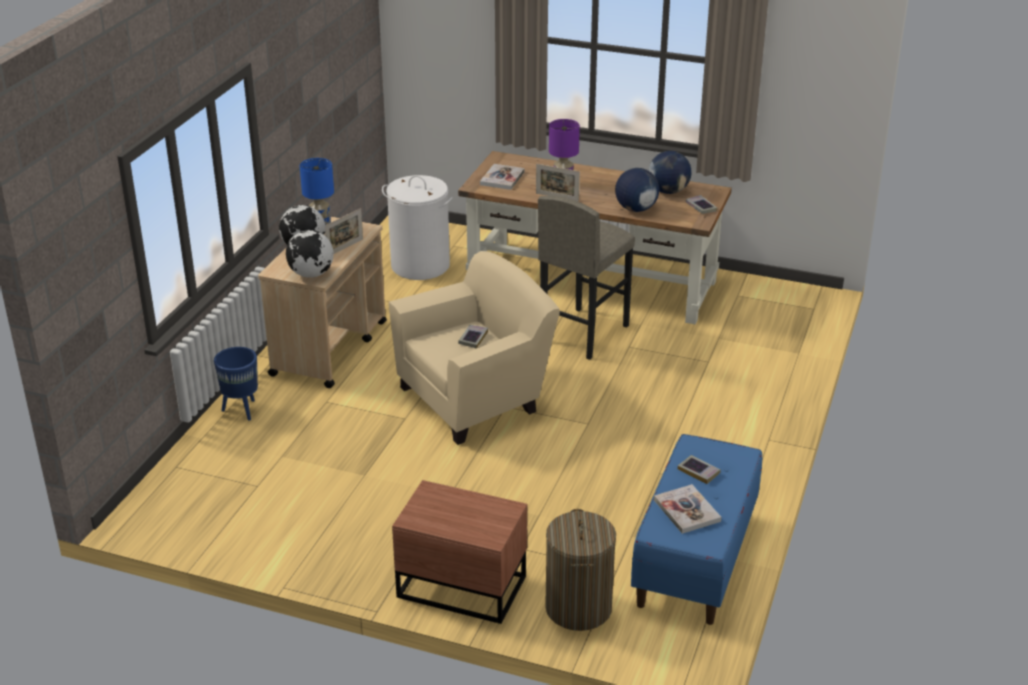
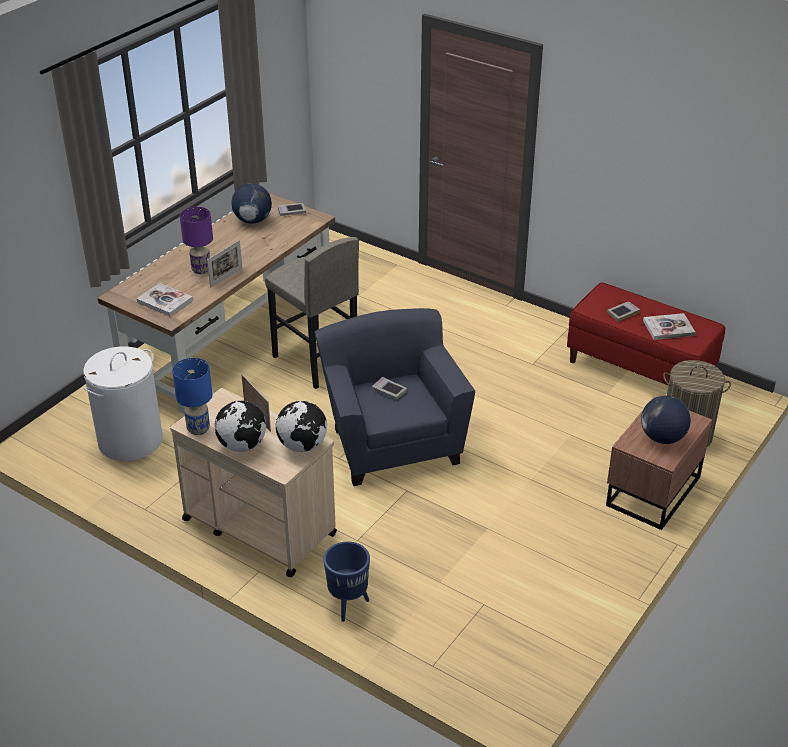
camera: 75 degrees left, 5 degrees up
(475, 398) = (391, 442): beige armchair -> blue armchair
(635, 209) = (276, 242): globe -> globe (662, 438)
(696, 559) = (640, 370): blue bench -> red bench

